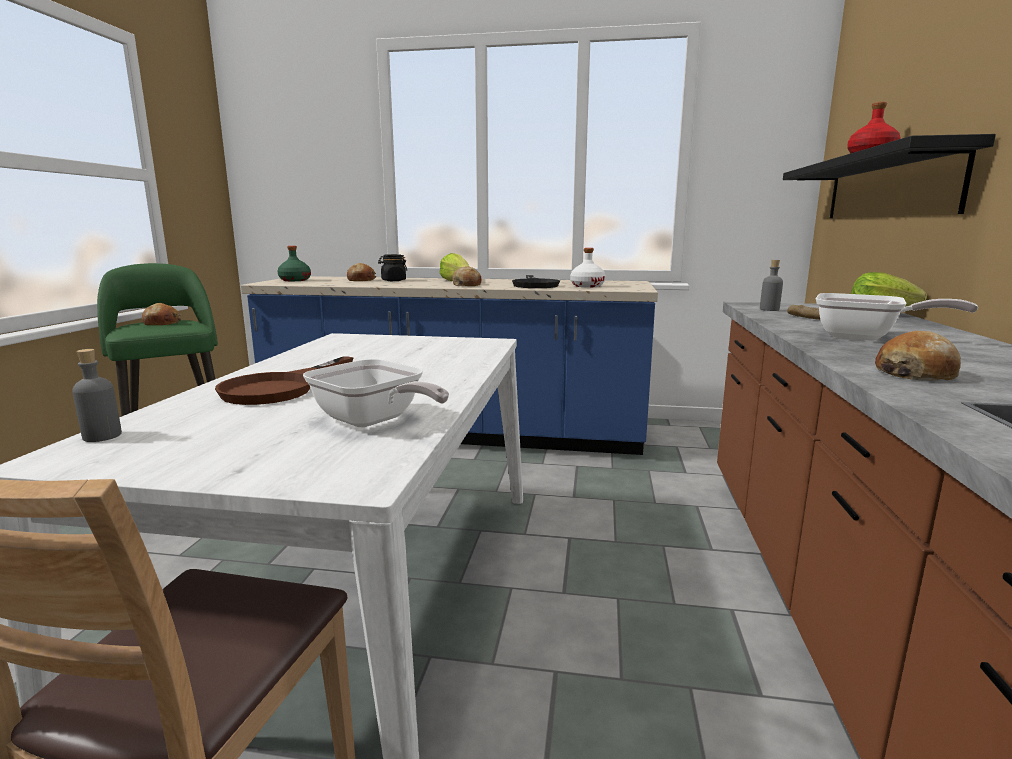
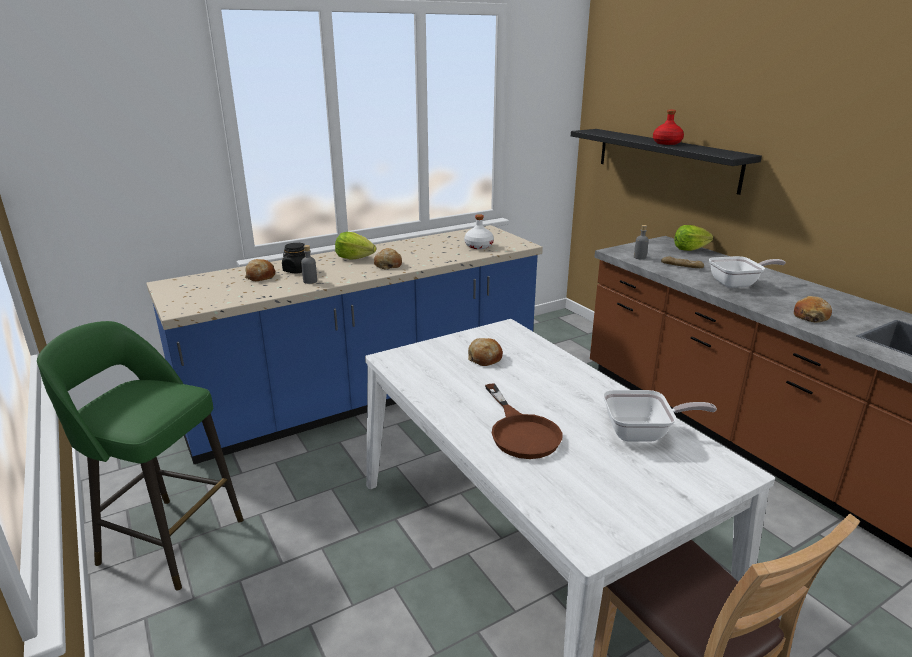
camera: 40 degrees left, 10 degrees up
(102, 436) = (557, 519): grey bottle -> grey bottle (310, 281)
(162, 323) = (135, 397): bread -> bread (485, 358)
(294, 280) = (190, 294): green bottle -> none
(535, 285) = (438, 252): black frying pan -> none

